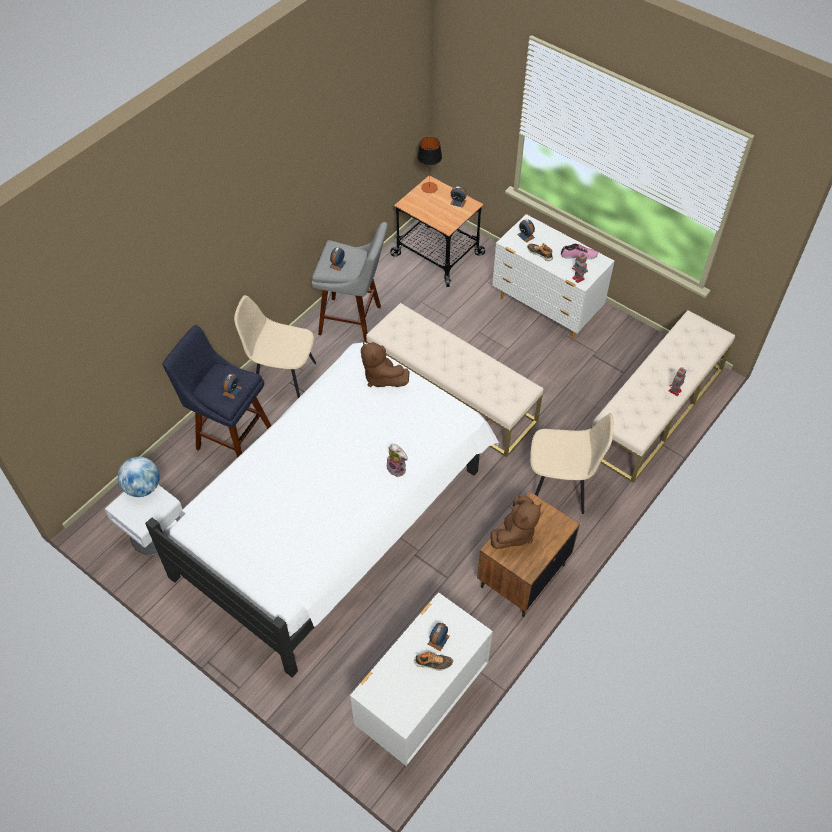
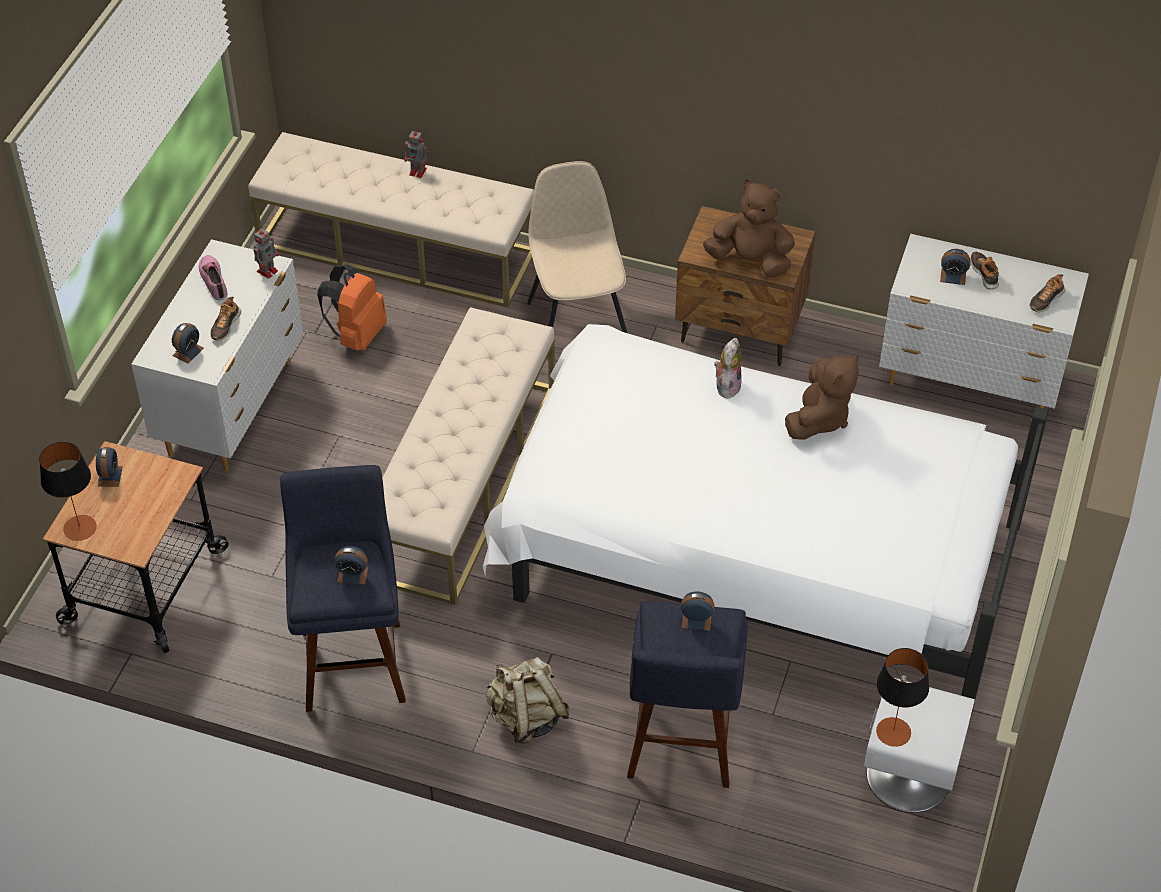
camera: 110 degrees left, 5 degrees down
(143, 487) = (893, 732): globe -> table lamp
(283, 379) = (526, 718): beige chair -> beige backpack
(354, 321) = (353, 658): grey stool -> blue stool
(381, 377) = (570, 451): brown plush toy -> brown plush toy (819, 418)
(391, 693) = (1045, 300): none -> shoe
(585, 373) = (356, 335): none -> orange backpack

